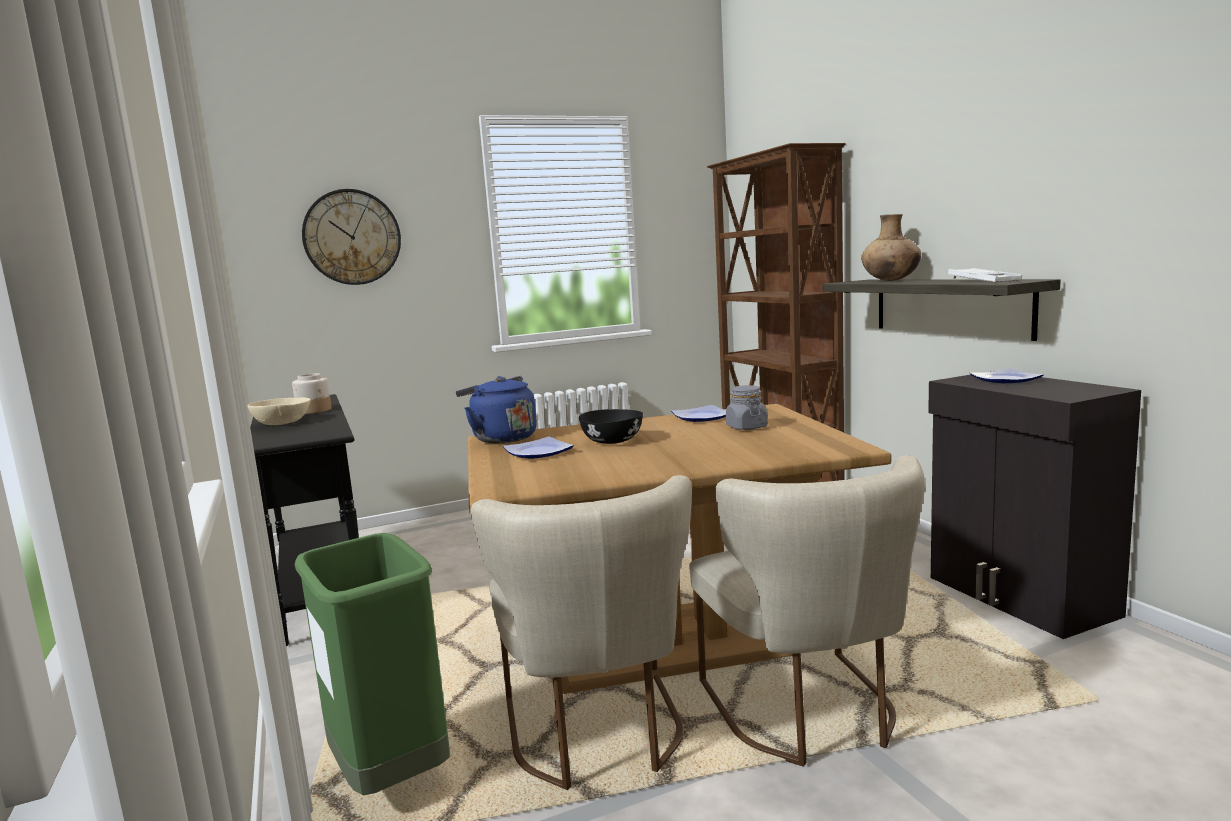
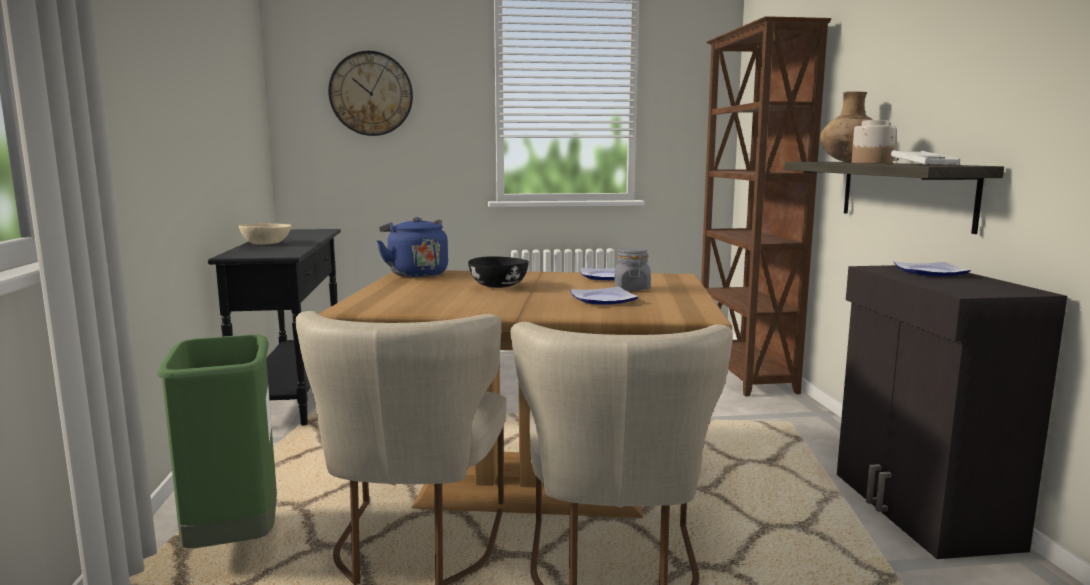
camera: 15 degrees right, 0 degrees up
(314, 410) = (303, 238): jar -> jar (872, 163)
(538, 452) = (427, 287): plate -> plate (604, 299)

